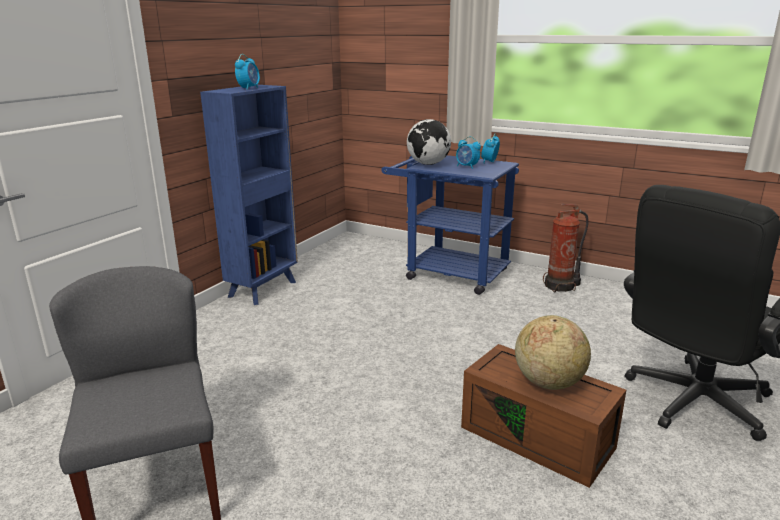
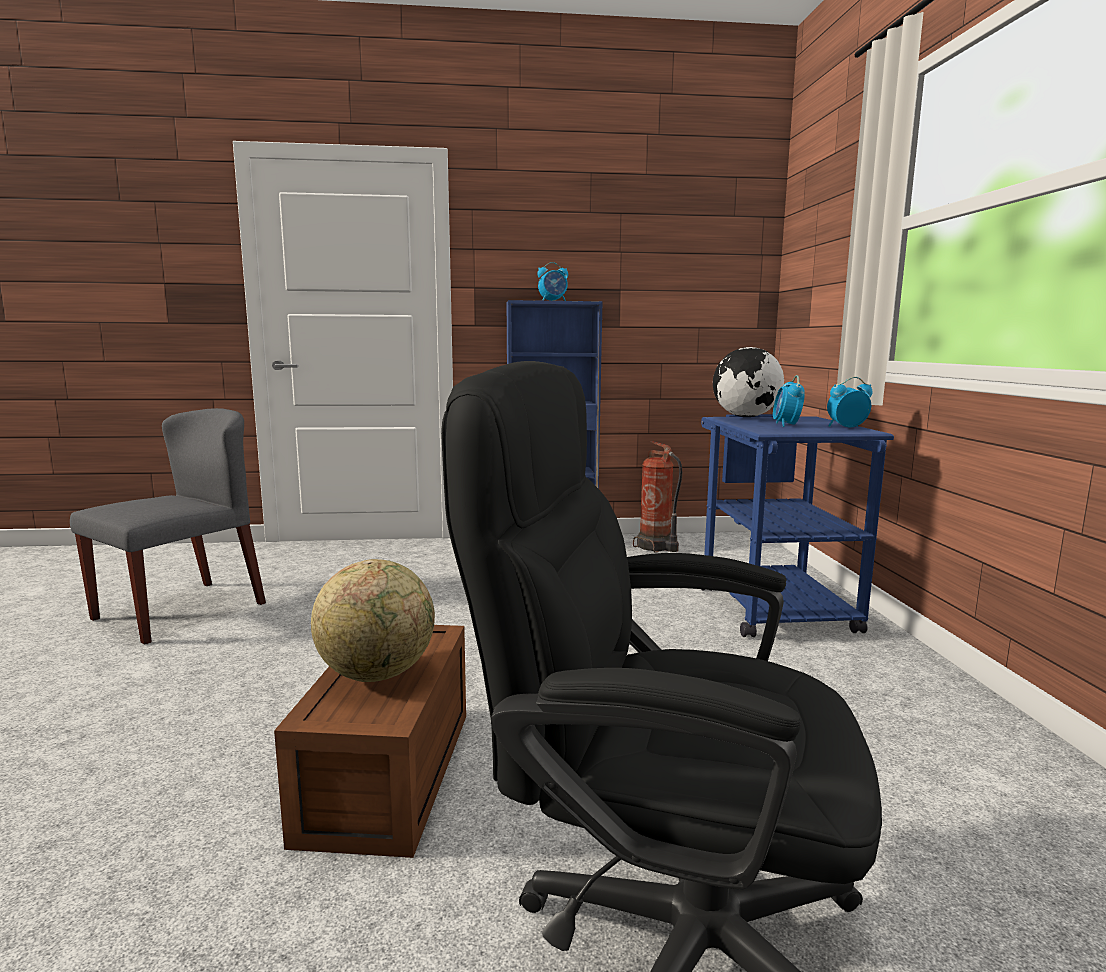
camera: 55 degrees right, 10 degrees down
(561, 286) = (907, 689): fire extinguisher -> fire extinguisher (656, 547)

